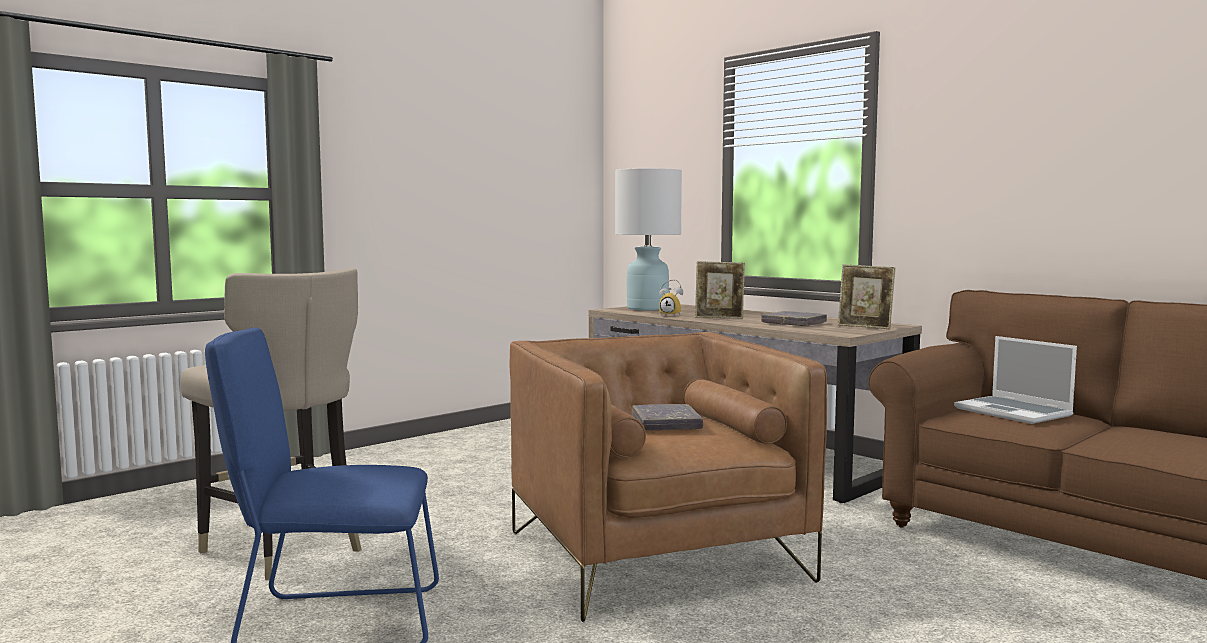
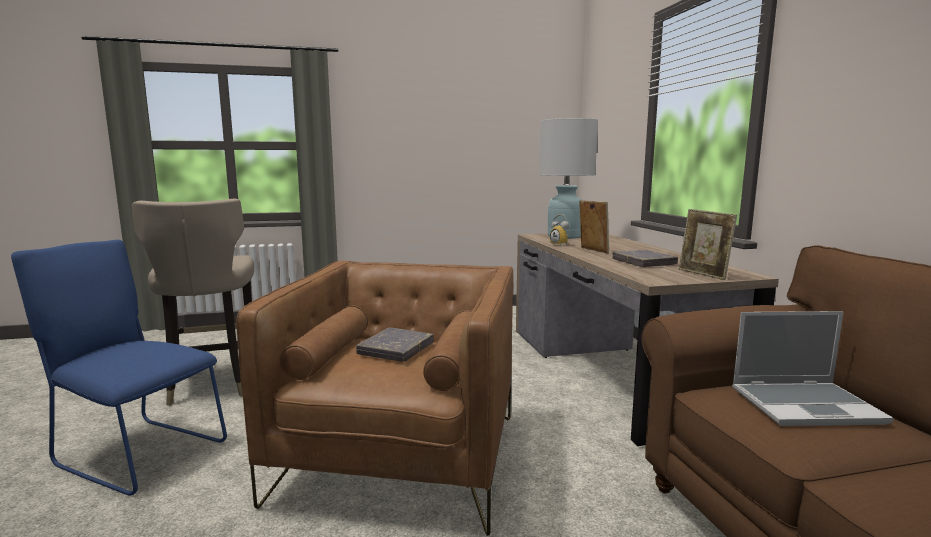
camera: 30 degrees right, 5 degrees up
(719, 318) = (592, 251): picture frame -> picture frame turned 150 degrees counterclockwise
(1014, 412) = (806, 405): laptop -> laptop turned 90 degrees counterclockwise

